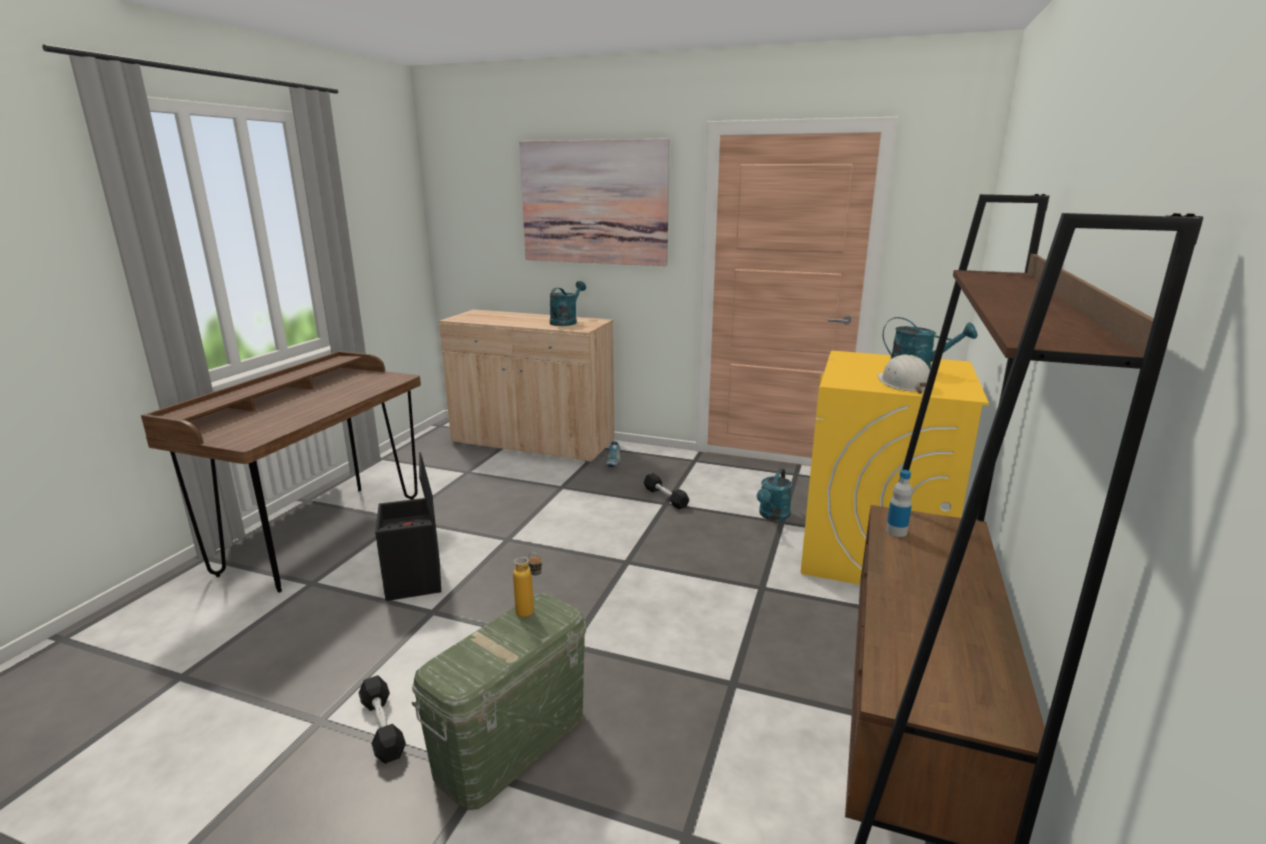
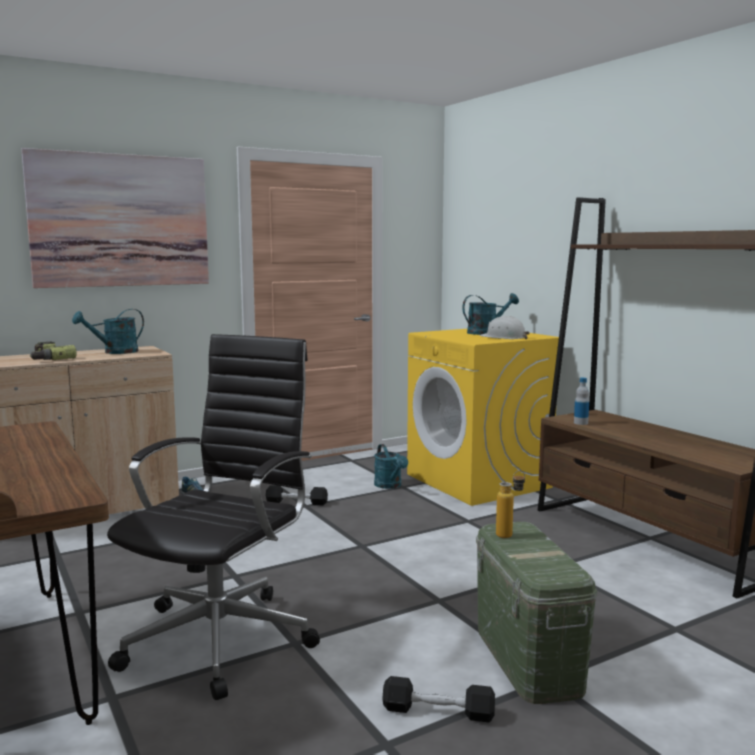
camera: 50 degrees left, 10 degrees down
(415, 580) = (223, 637): black storage box -> black office chair
(512, 320) = (46, 359): none -> power drill
(566, 322) = (115, 352): turquoise watering can -> turquoise watering can turned 105 degrees counterclockwise

